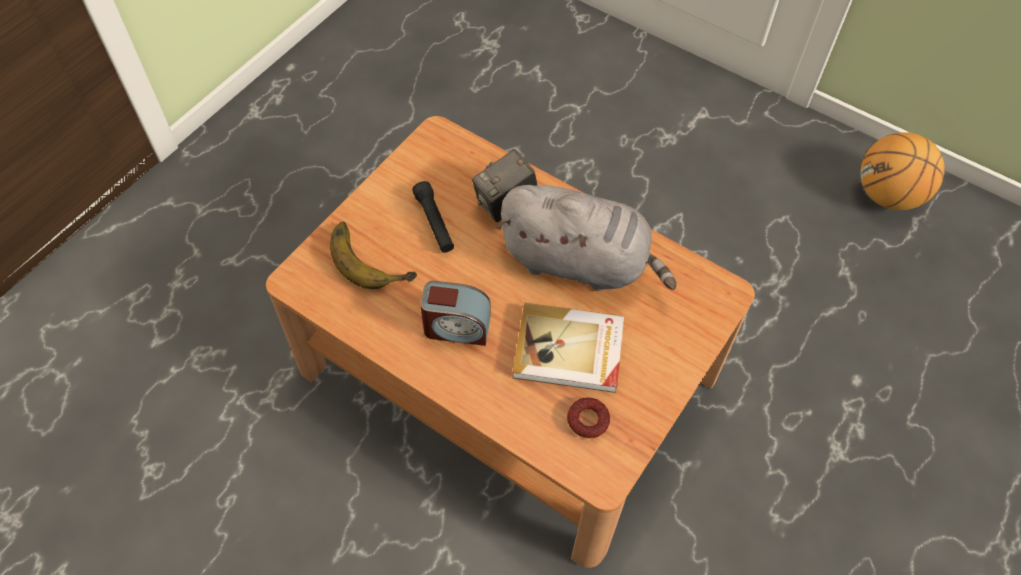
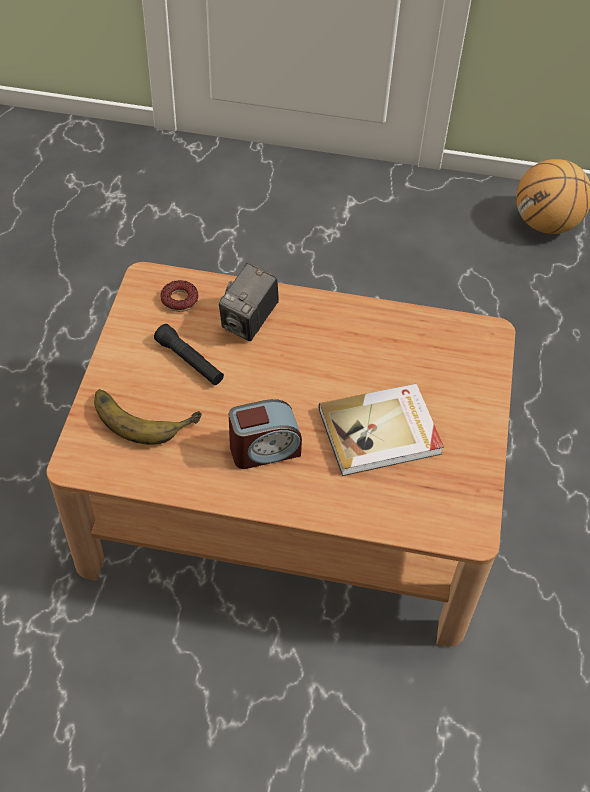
camera: 25 degrees left, 5 degrees down
(580, 262) = (347, 351): grey plush toy -> none
(588, 420) = (431, 487): donut -> donut (180, 300)

